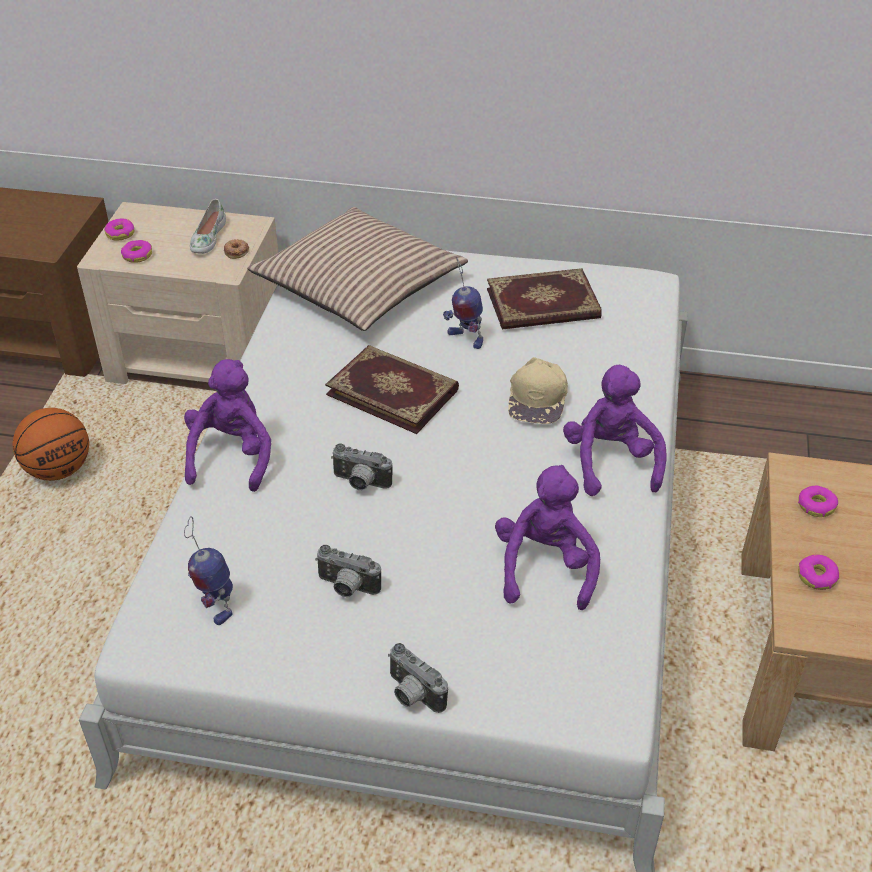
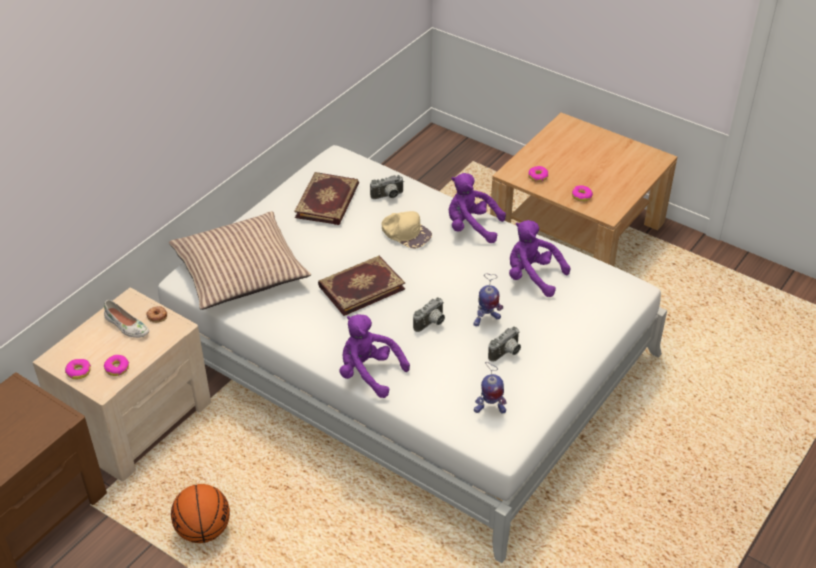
camera: 65 degrees left, 0 degrees up
(412, 695) = (590, 350): camera -> camera (388, 196)
(465, 338) = (333, 243): toy robot -> toy robot (486, 320)

